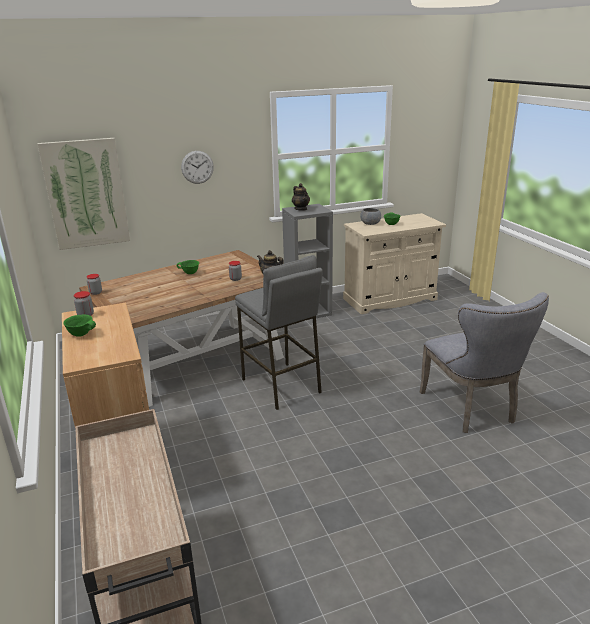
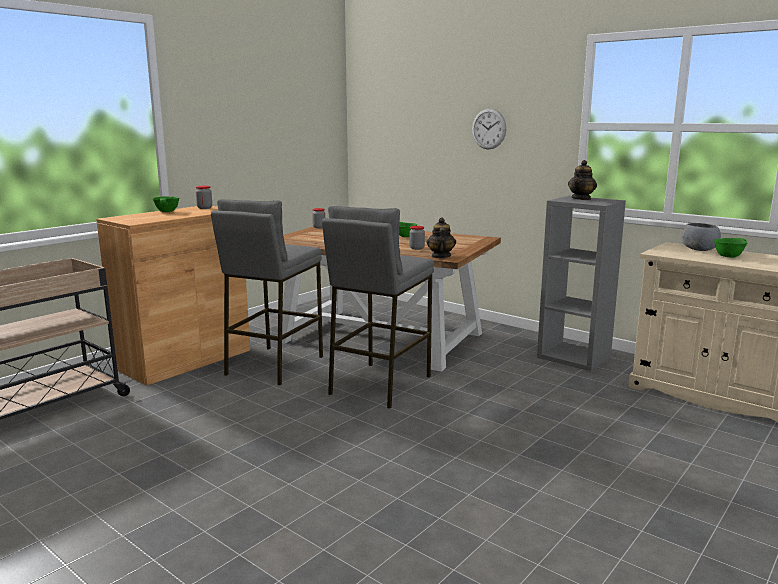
camera: 60 degrees right, 10 degrees down
(86, 194) = (387, 144): picture -> none
(195, 421) = (273, 365): none -> grey stool
(472, 409) = (469, 528): grey chair -> none

